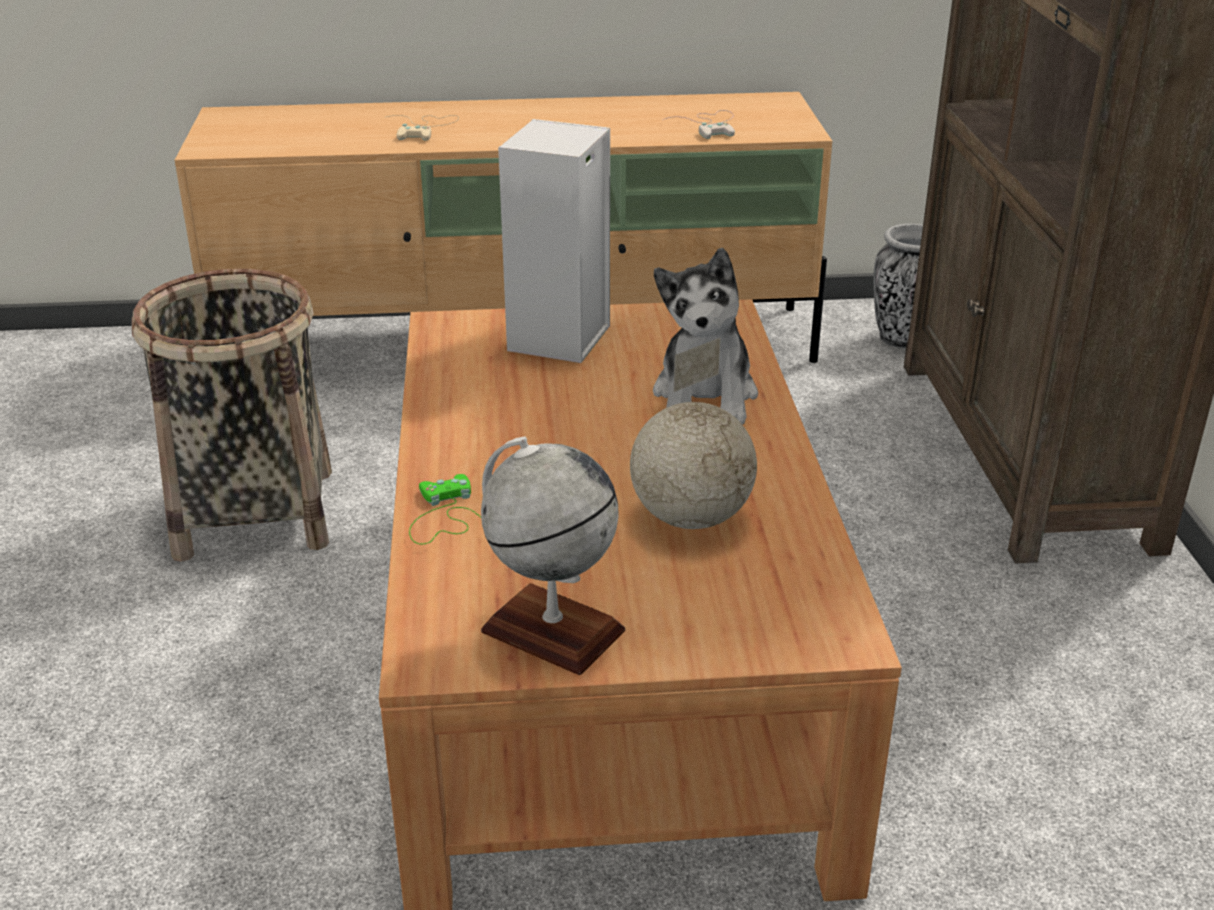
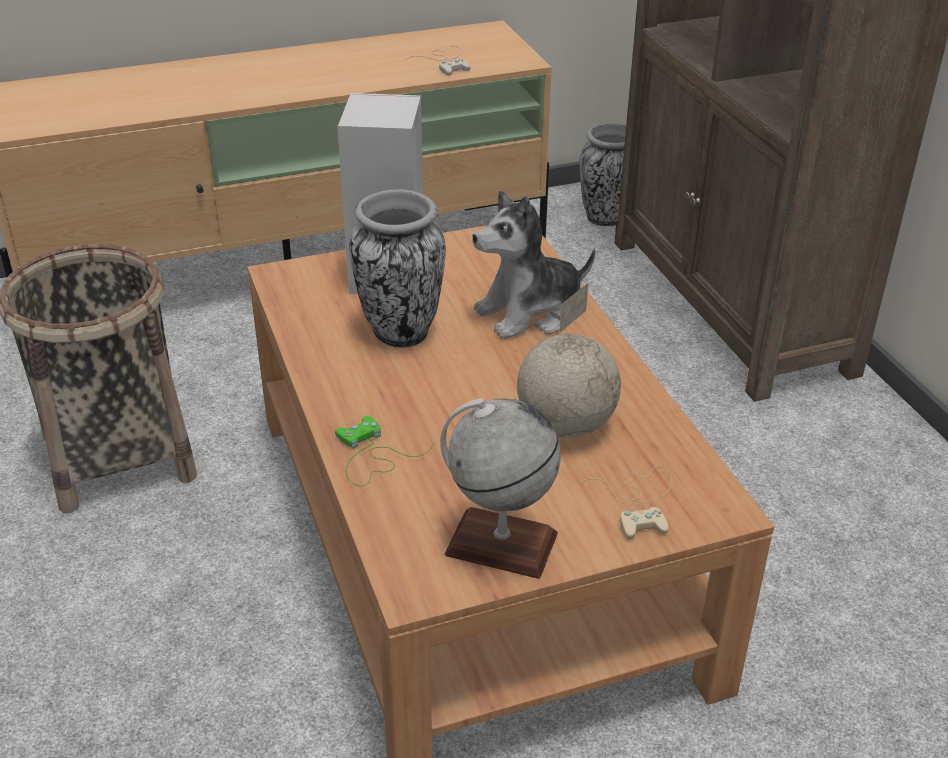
camera: 15 degrees left, 5 degrees up
(424, 128) = (198, 88): beige game controller -> beige game controller (638, 501)
(544, 397) = (399, 333): none -> vase
(706, 396) = (530, 313): plush toy -> plush toy turned 75 degrees clockwise

